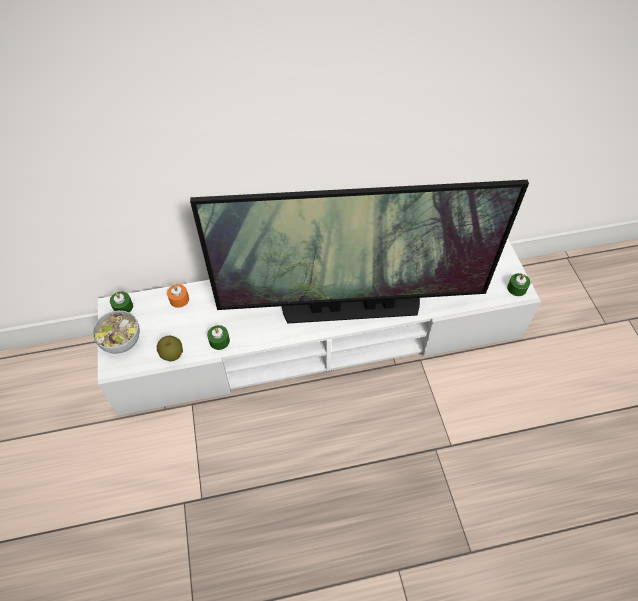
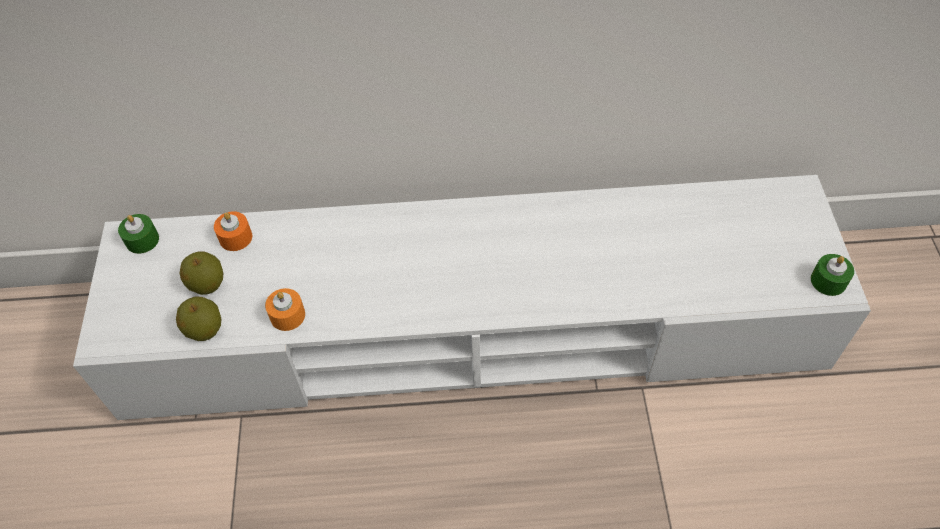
camera: 10 degrees right, 0 degrees up
(121, 342) = (127, 298): bowl -> none
(168, 328) = (207, 284): none -> apple
(219, 341) = (287, 315): green candle -> orange candle
(351, 307) = (523, 283): television -> none

